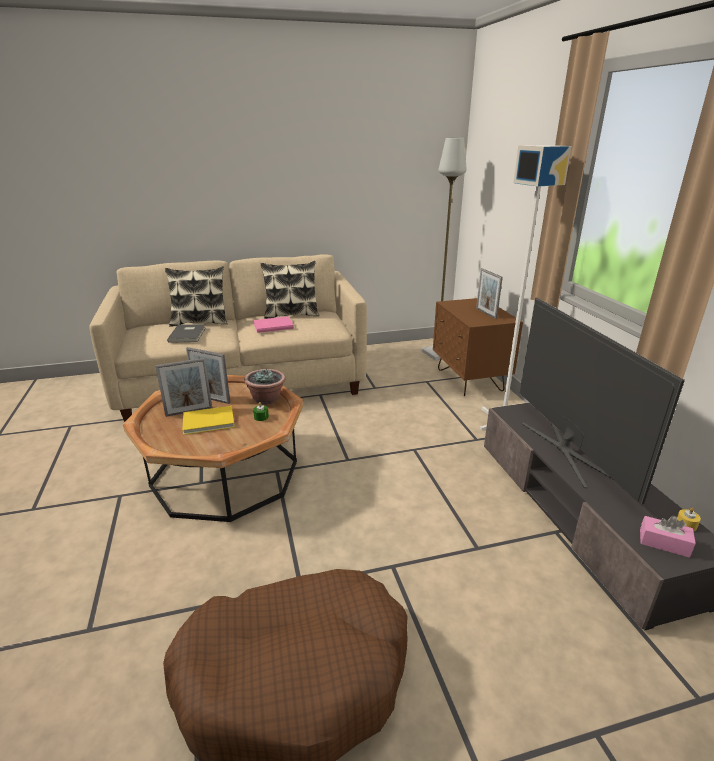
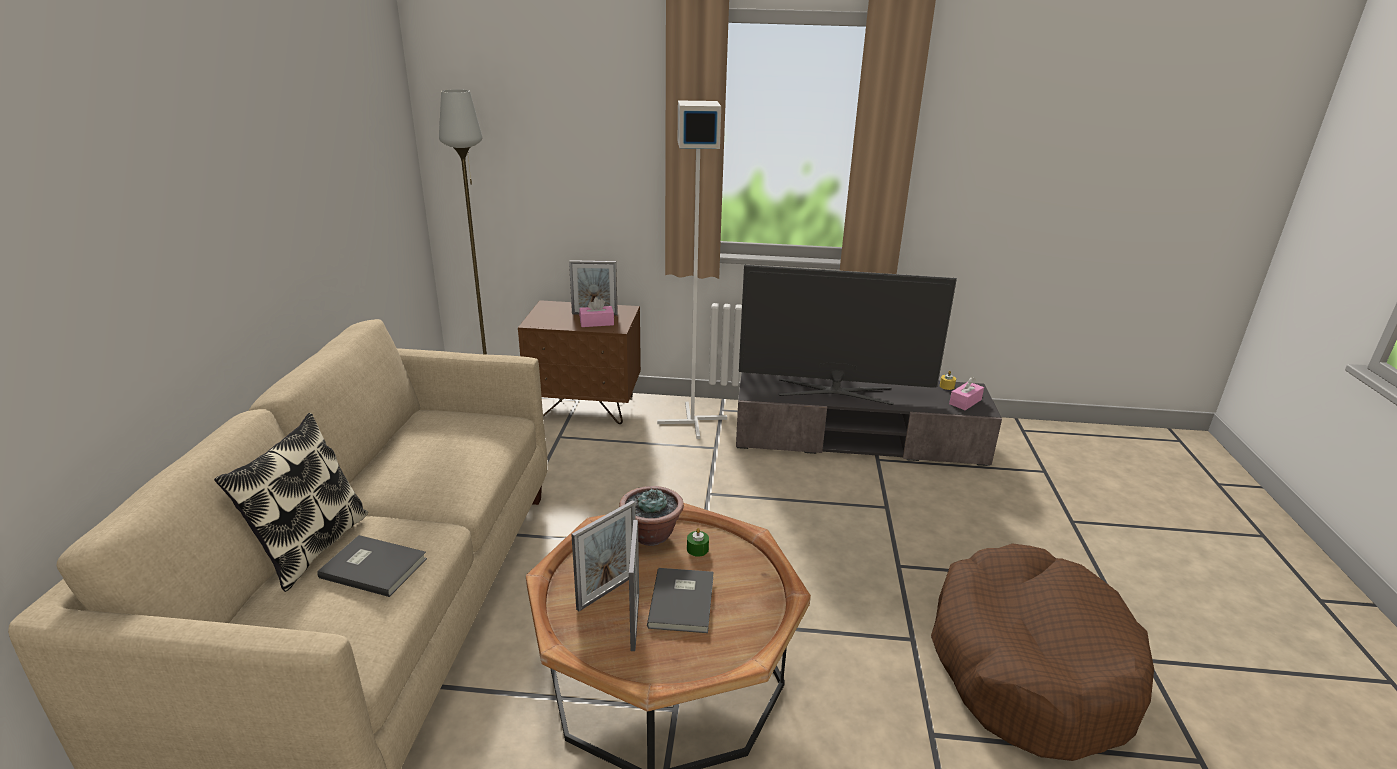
camera: 70 degrees left, 0 degrees up
(209, 422) = (684, 601): yellow book -> grey book
(272, 325) = (435, 468): pink book -> none
(291, 314) = (400, 443): pillow -> none
(473, 316) = (596, 323): none -> pink tissue box

